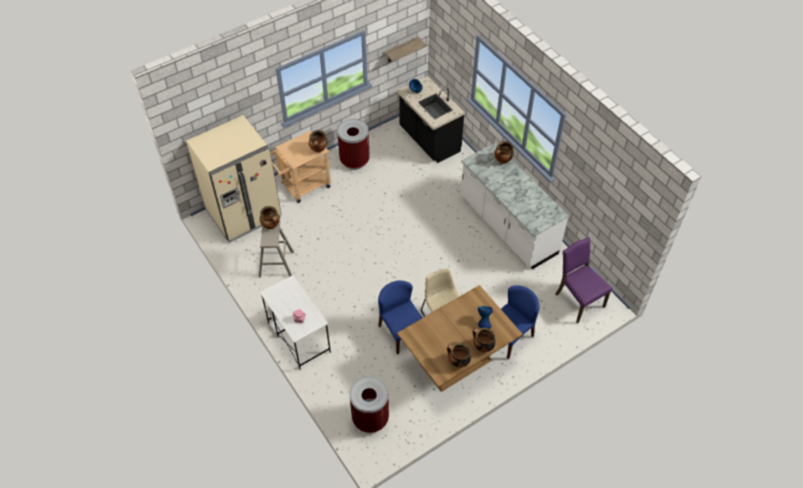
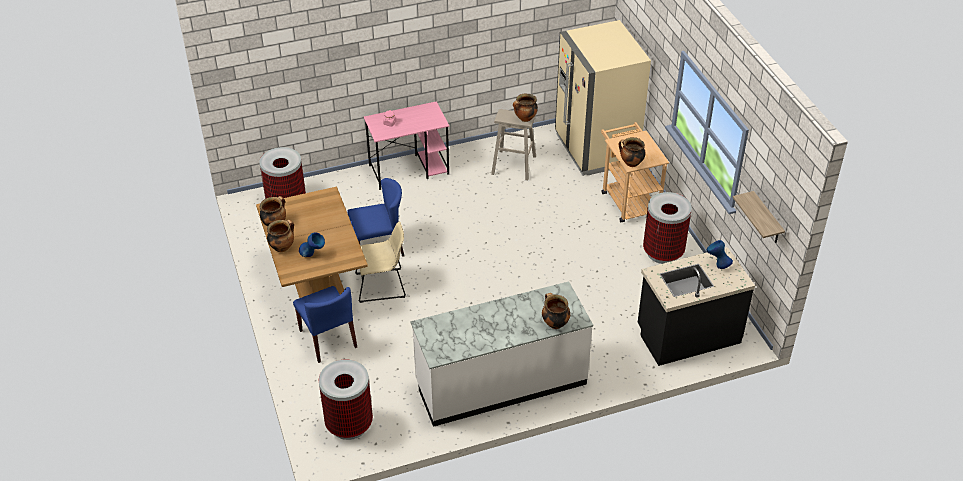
camera: 105 degrees right, 10 degrees down
(298, 337) = (409, 169): white desk -> pink desk
(578, 300) = (349, 424): purple chair -> trash can

